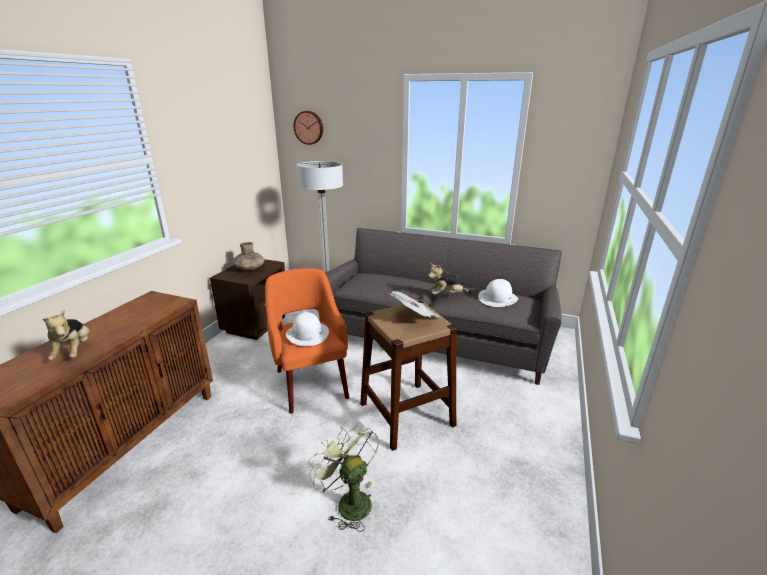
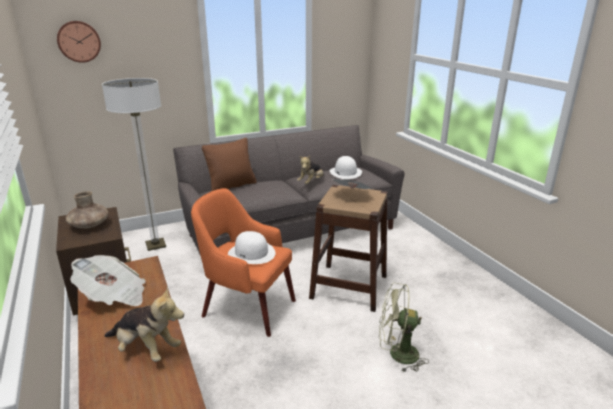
camera: 45 degrees left, 0 degrees up
(131, 313) = (113, 296): none -> newspaper
(382, 274) = (231, 186): none -> brown pillow

